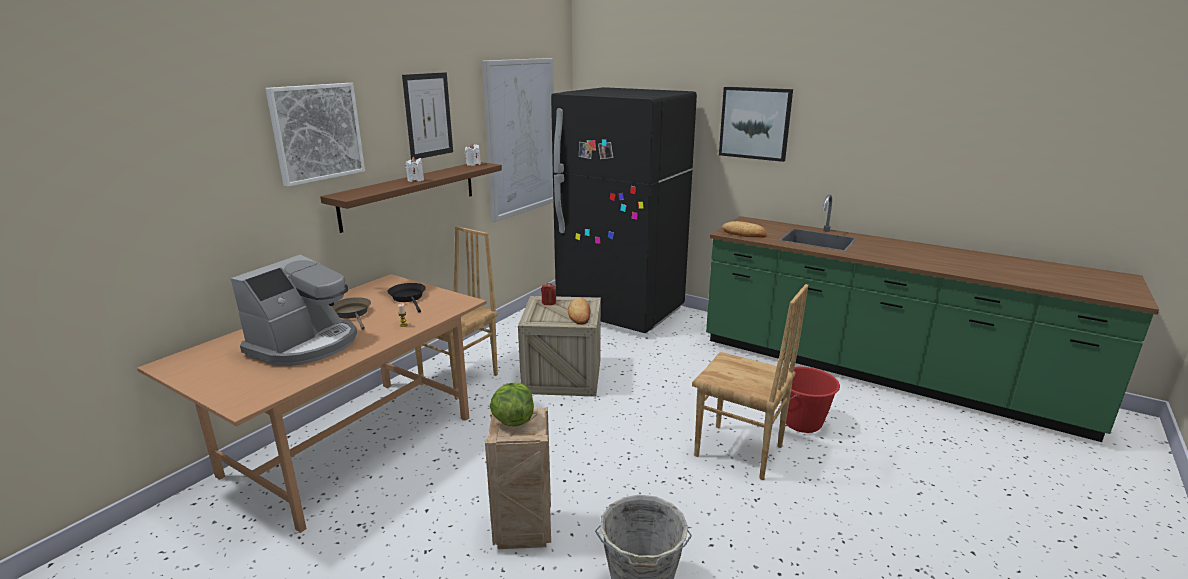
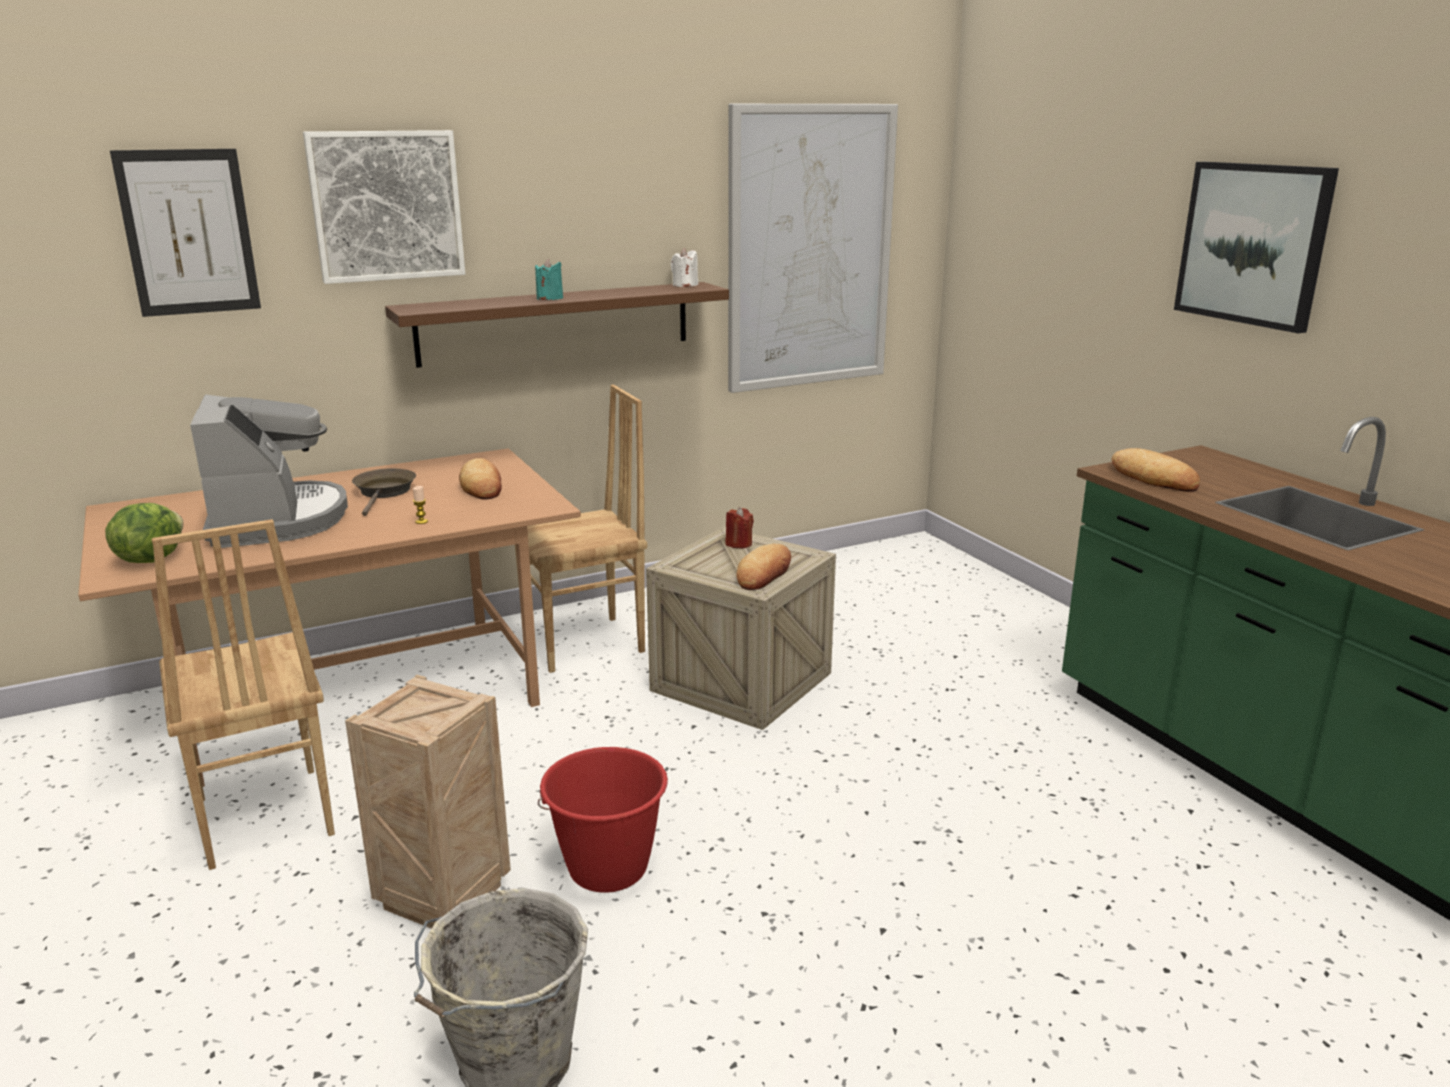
camera: 30 degrees right, 0 degrees up
(305, 344) = (276, 520): coffee machine -> coffee machine turned 75 degrees counterclockwise
(409, 298) = (482, 486): black frying pan -> bread
(415, 180) = (550, 298): white candle -> turquoise candle
(428, 115) = (603, 193): picture -> picture (188, 232)
(513, 420) = (422, 701): lettuce -> lettuce (150, 559)
(621, 312) = (953, 600): black fridge -> none
(738, 452) = (921, 910): brown chair -> brown chair (261, 818)
(802, 423) = (1116, 904): red bucket -> red bucket (608, 869)

